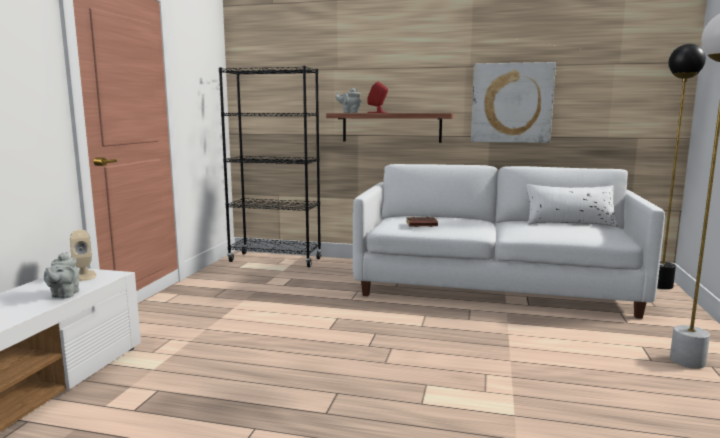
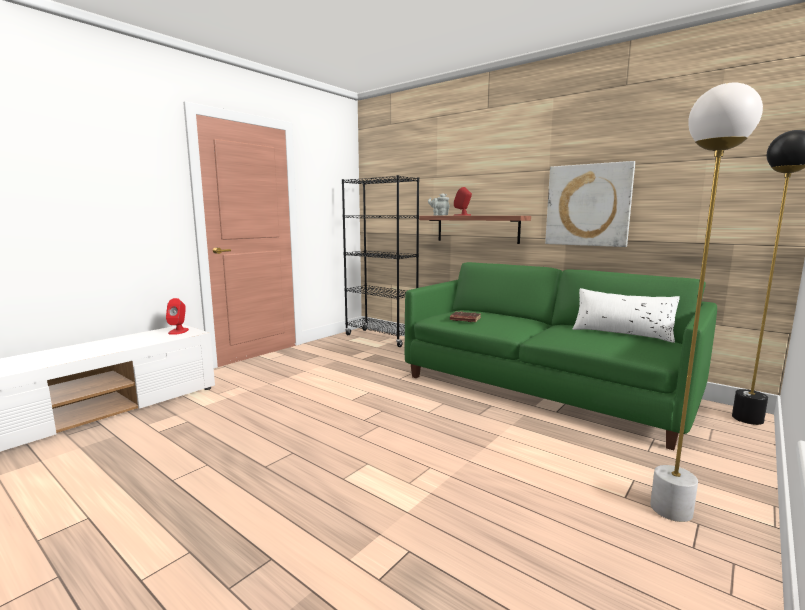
camera: 25 degrees right, 0 degrees up
(64, 295) = (146, 342): grey teapot -> none
(84, 276) = (178, 331): beige speaker -> red speaker
(494, 286) = (543, 388): white sofa -> green sofa

